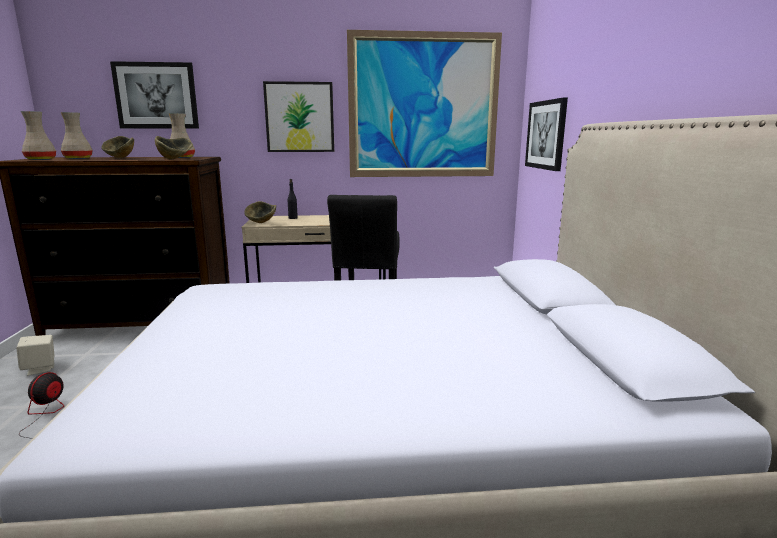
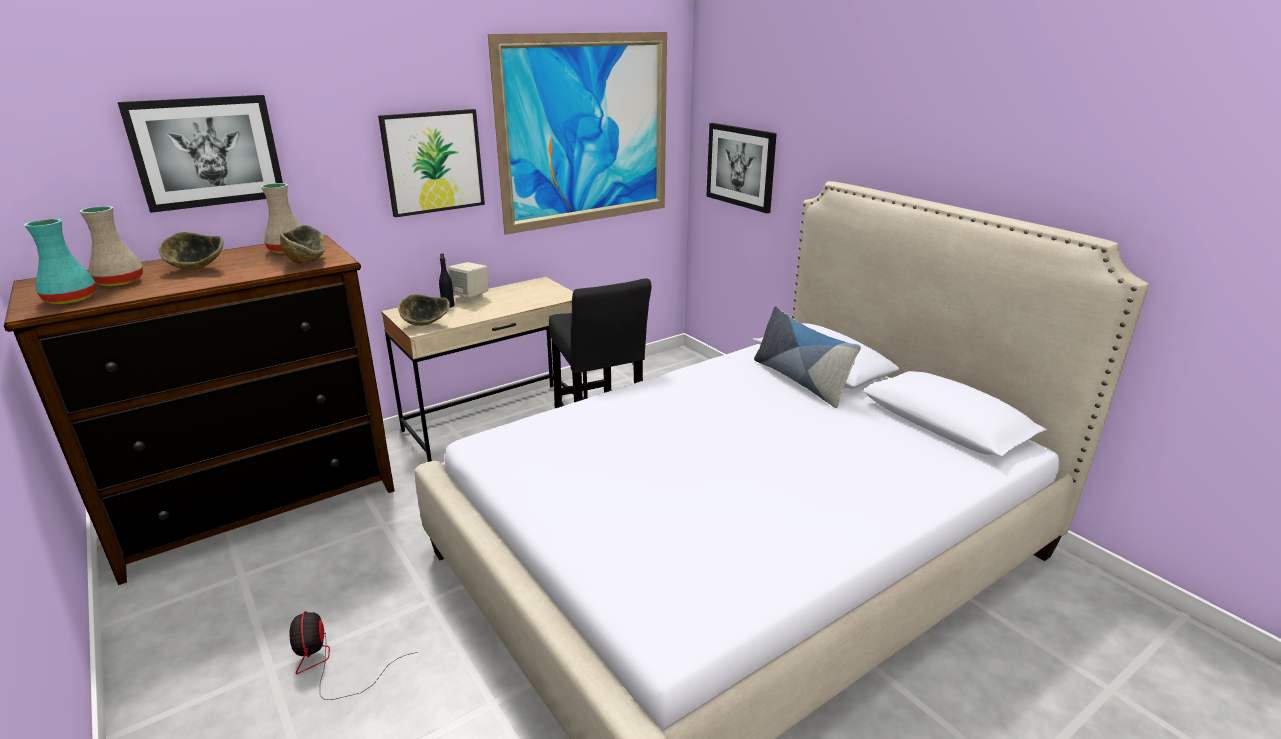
camera: 30 degrees left, 10 degrees up
(40, 159) = (69, 299): beige vase -> turquoise vase
(40, 369) = (202, 618): beige speaker -> beige speaker (471, 298)
(505, 301) = (800, 380): none -> pillow

